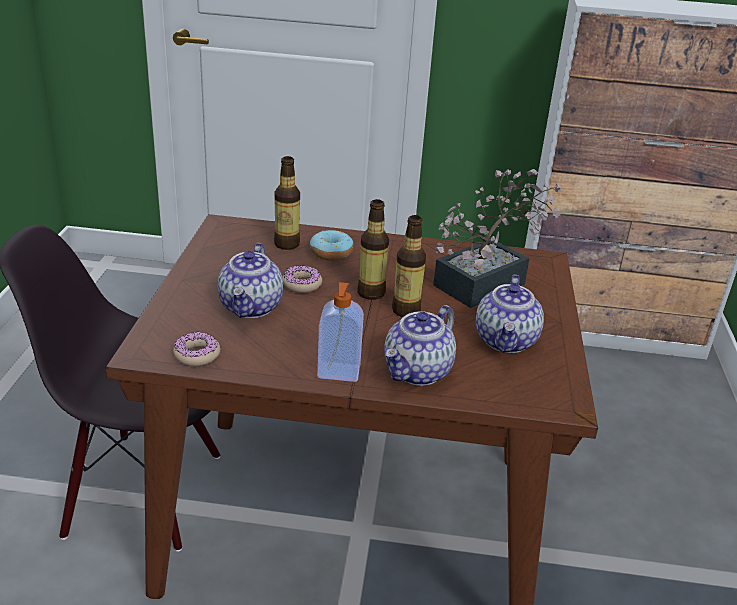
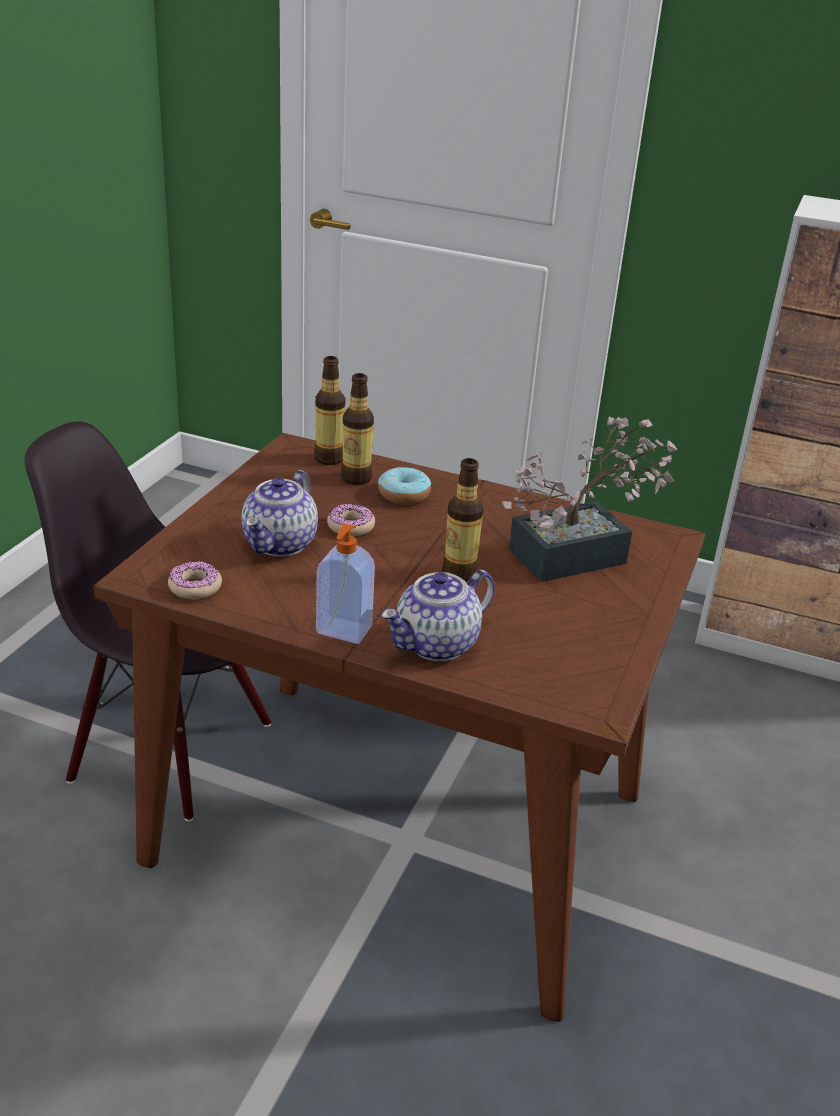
camera: 15 degrees right, 0 degrees up
(371, 293) = (427, 547): bottle -> bottle (329, 459)
(506, 341) = (565, 627): teapot -> none

